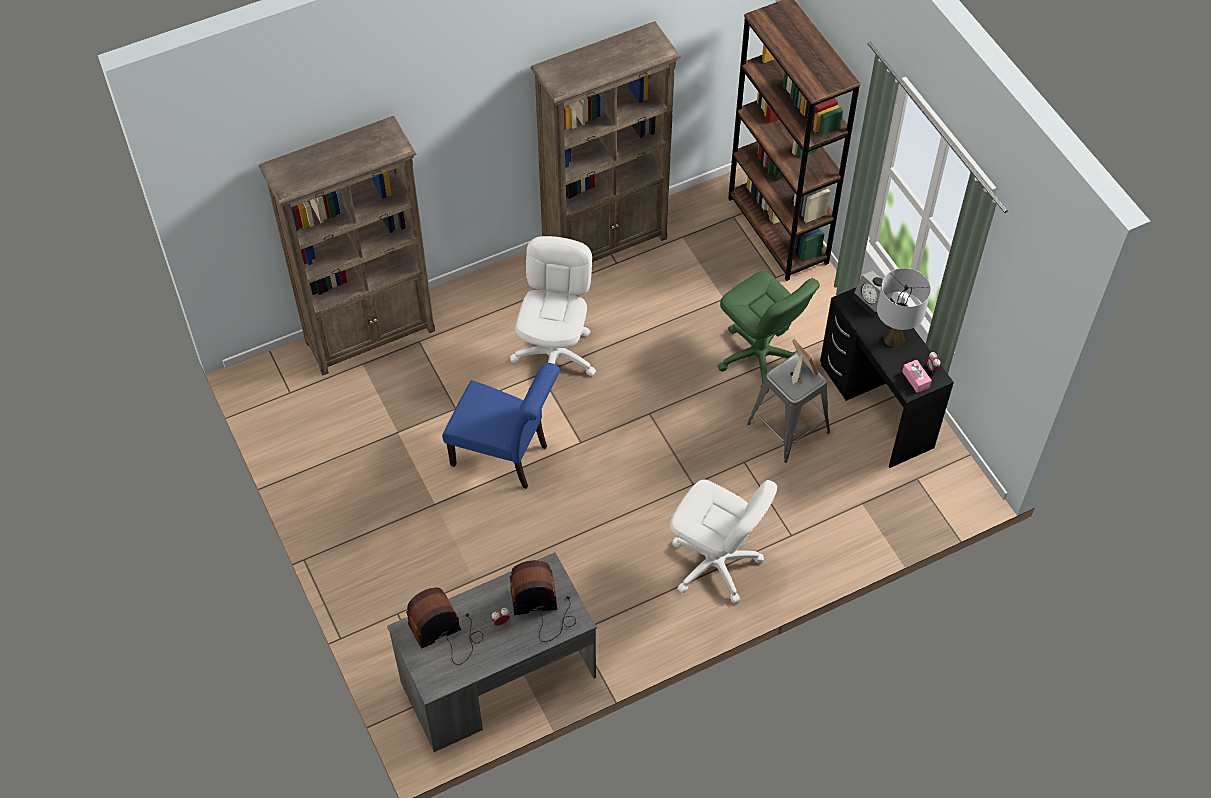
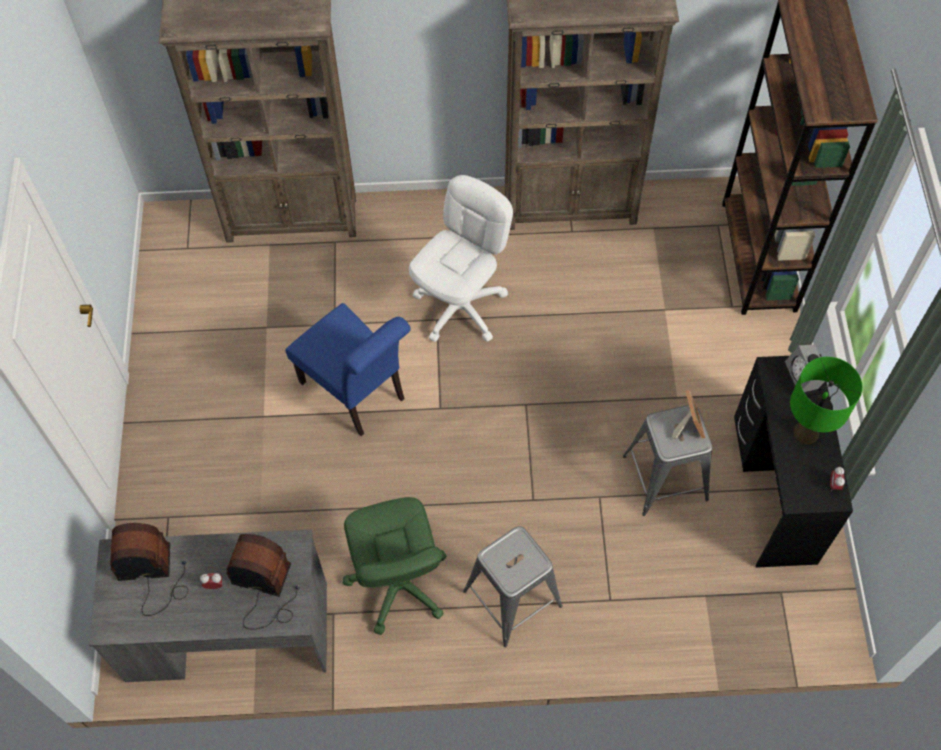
camera: 25 degrees right, 5 degrees up
(715, 564) = (512, 598): white office chair -> grey stool
(759, 357) = (672, 387): green office chair -> green office chair (398, 584)
(894, 339) = (806, 433): grey table lamp -> green table lamp
(915, 379) = (809, 490): pink tissue box -> none

